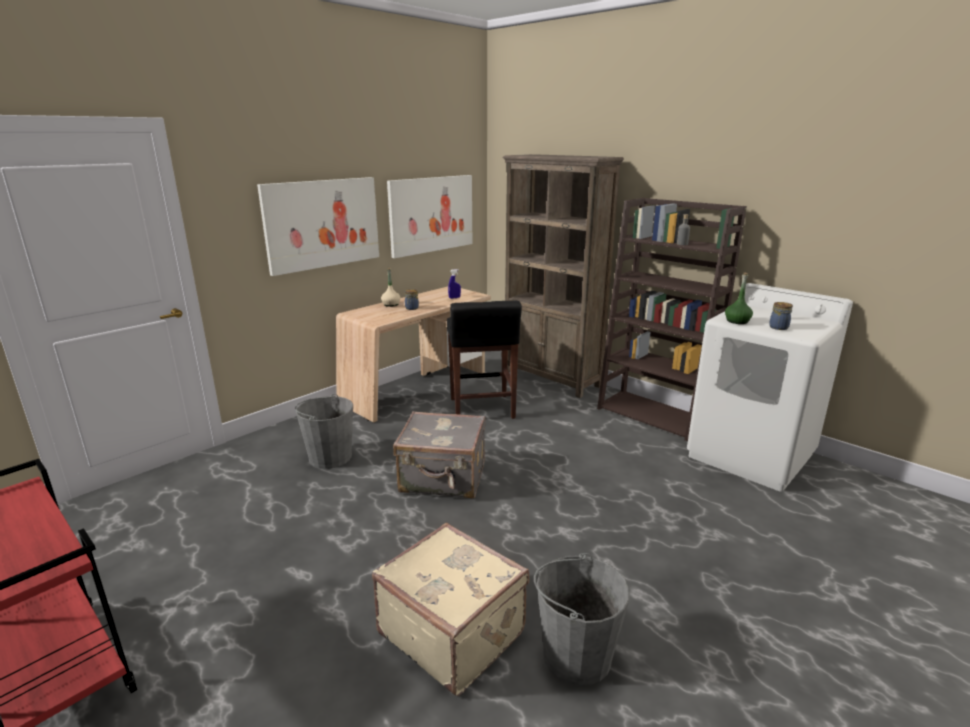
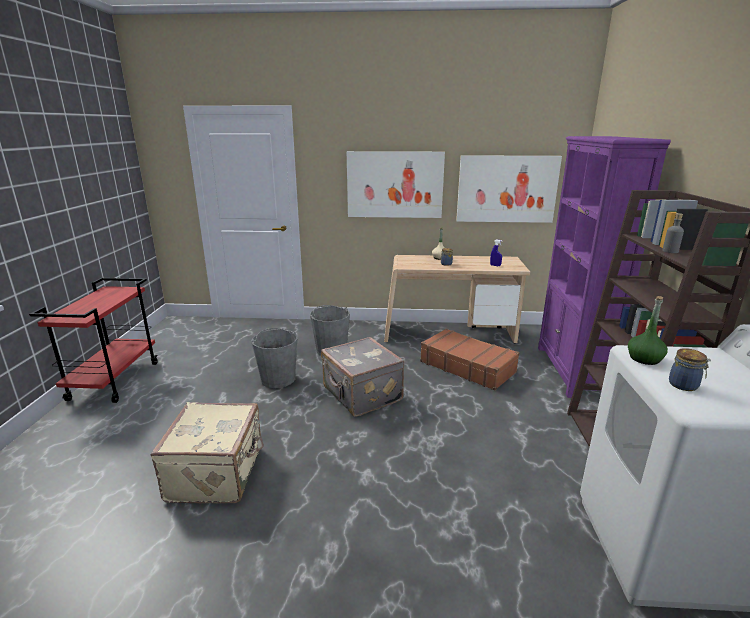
camera: 50 degrees right, 0 degrees up
(482, 409) = (467, 366): black stool -> brown suitcase
(551, 378) = (570, 371): brown bookcase -> purple bookcase
(576, 655) = (235, 540): grey bucket -> grey bucket (278, 378)

